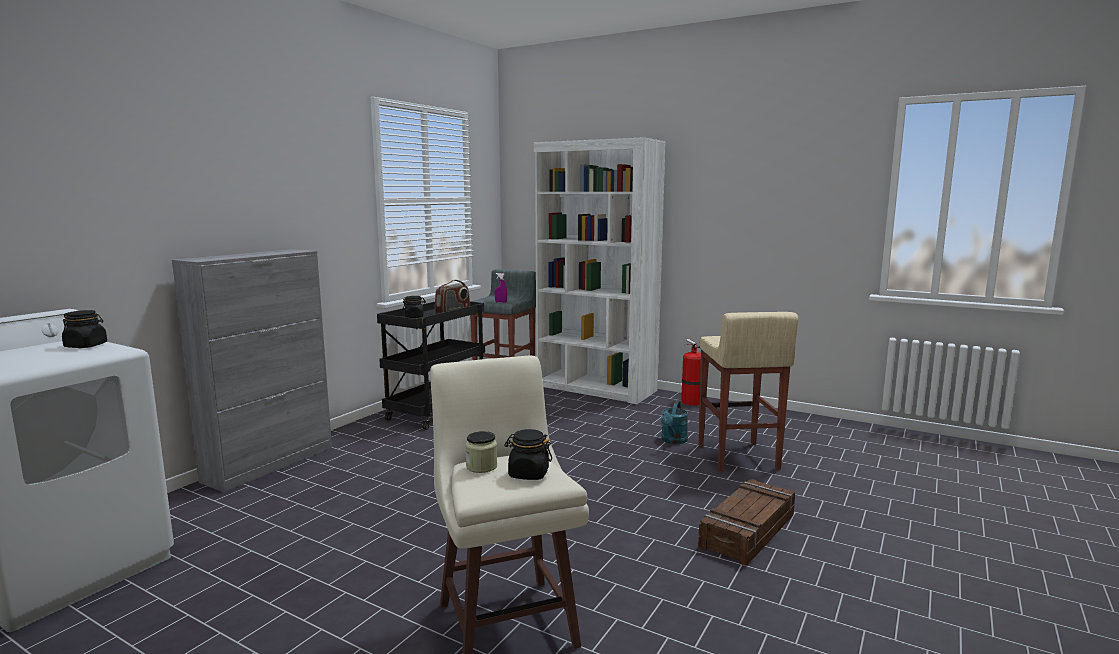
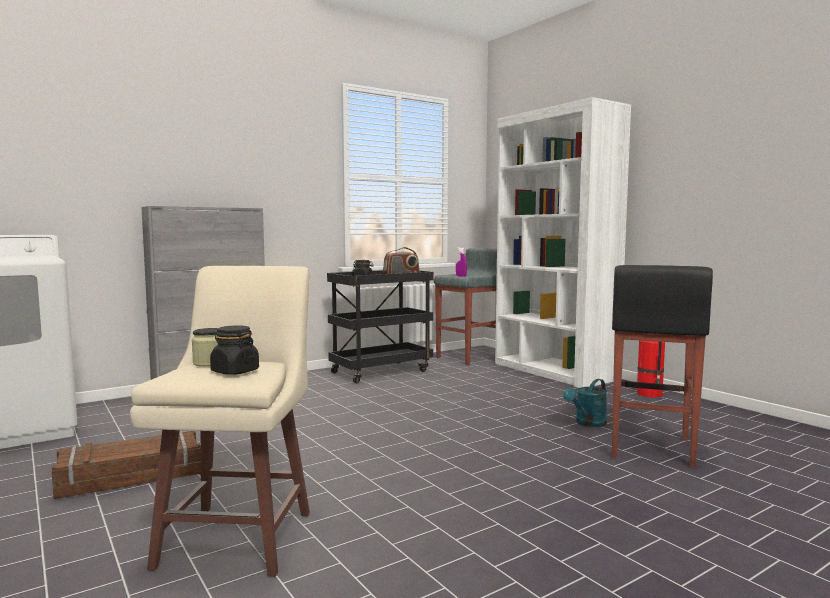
camera: 25 degrees right, 5 degrees down
(86, 346) = (37, 256): black jar -> none
(737, 457) = (649, 448): beige stool -> black stool
(749, 531) = (584, 518): crate -> crate (131, 477)

